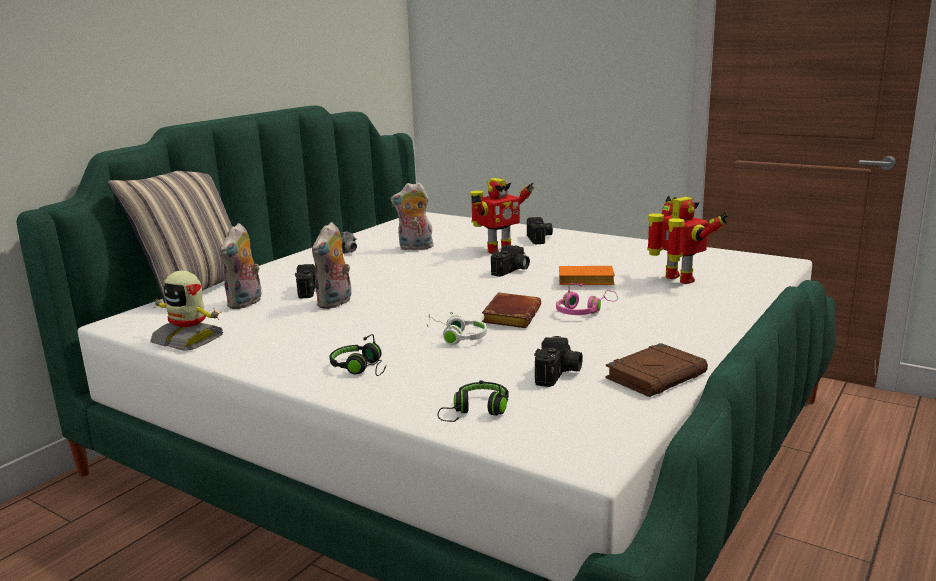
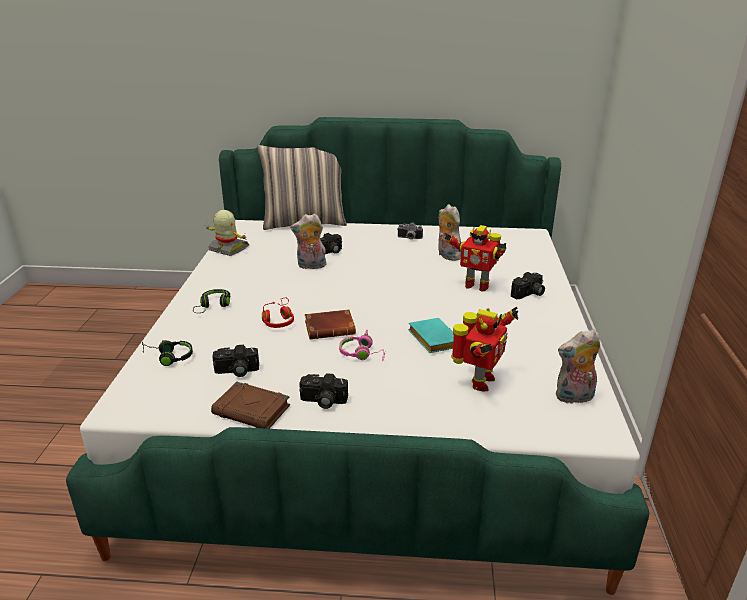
camera: 60 degrees right, 10 degrees up
(189, 340) = (228, 249): toy robot -> toy robot turned 120 degrees clockwise
(246, 303) = (291, 243): plush toy -> plush toy (574, 397)
(456, 337) = (279, 320): white headphones -> red headphones
(512, 271) = (430, 304): camera -> camera (323, 401)
(584, 282) = (432, 339): orange book -> turquoise book

